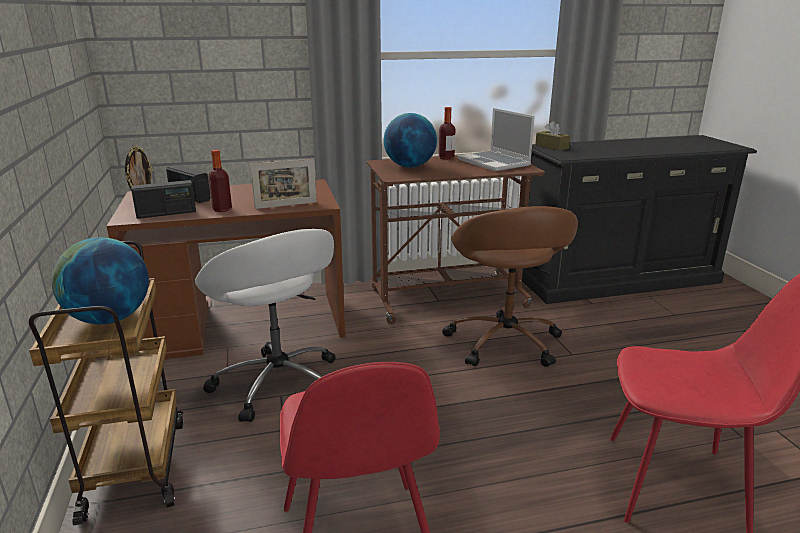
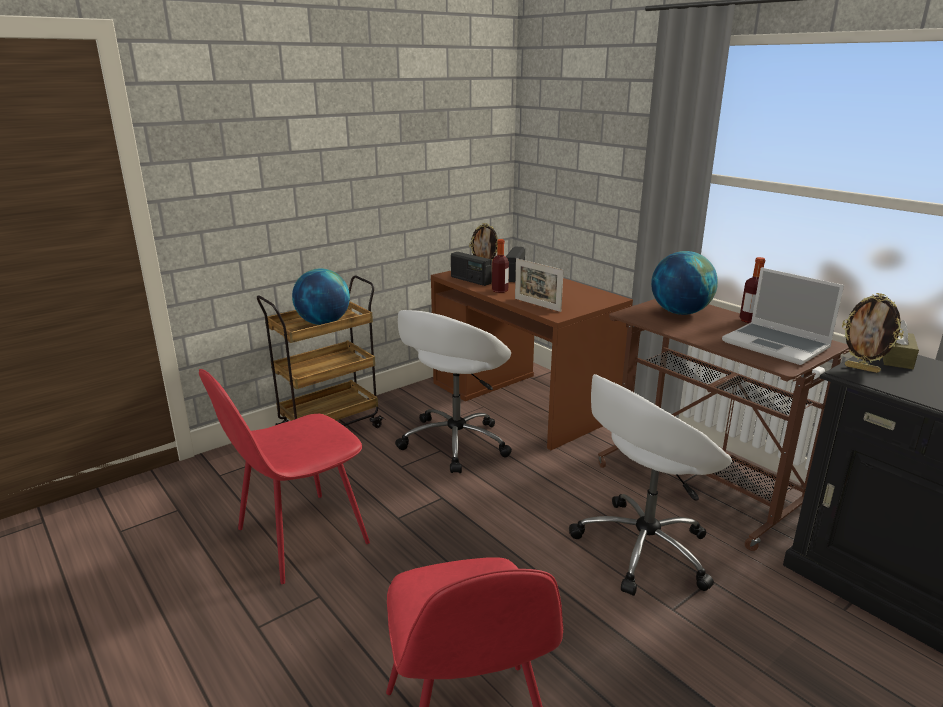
camera: 65 degrees right, 0 degrees up
(495, 162) = (777, 345): laptop -> laptop turned 75 degrees counterclockwise
(505, 344) = (640, 550): brown office chair -> white office chair
(561, 154) = (862, 369): none -> picture frame

